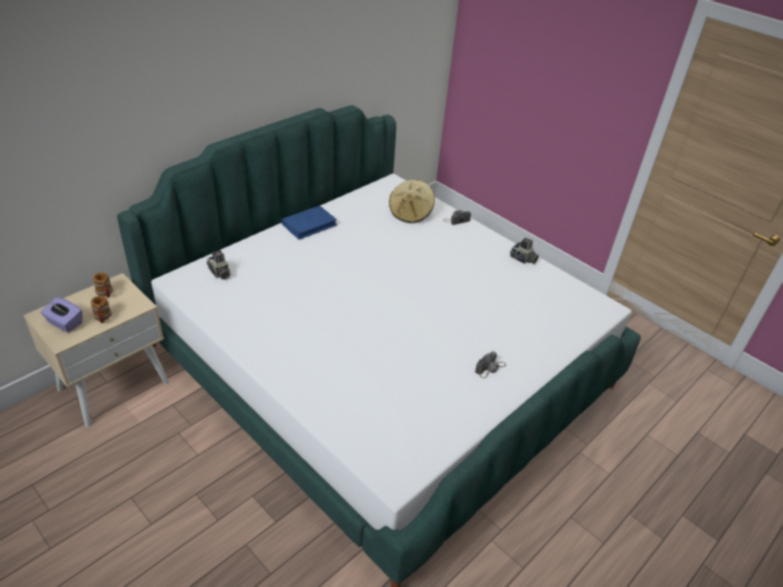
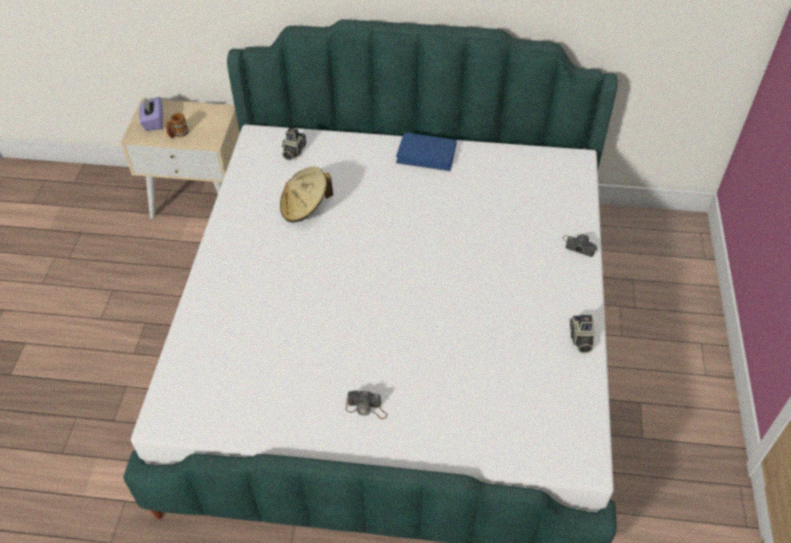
camera: 55 degrees right, 10 degrees up
(105, 293) = (204, 115): mug -> none
(410, 213) = (541, 206): beige hat -> beige hat (305, 208)

